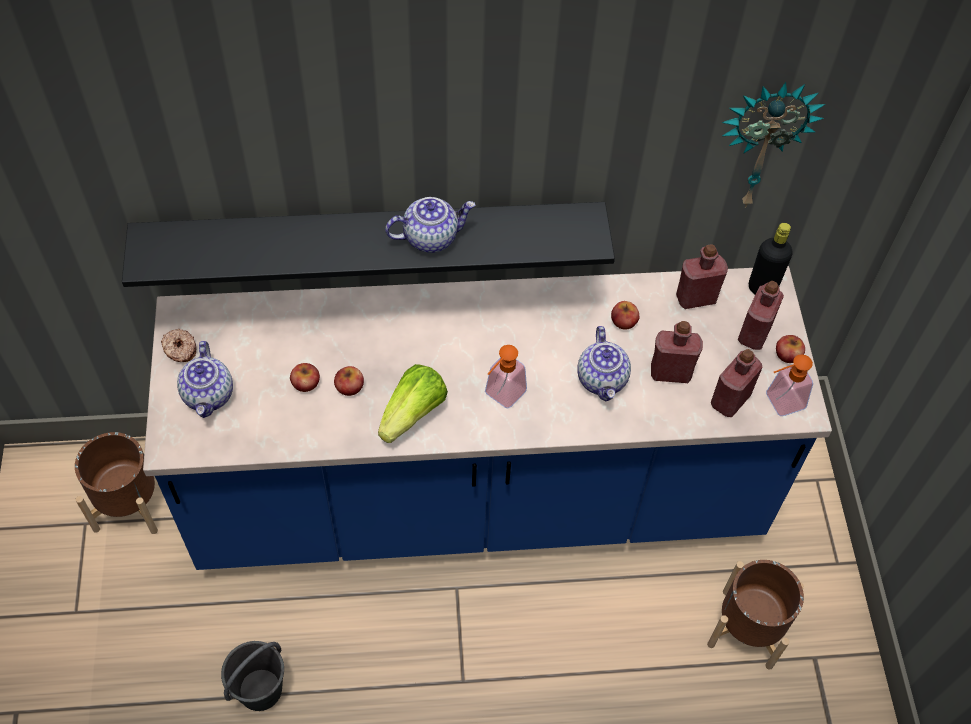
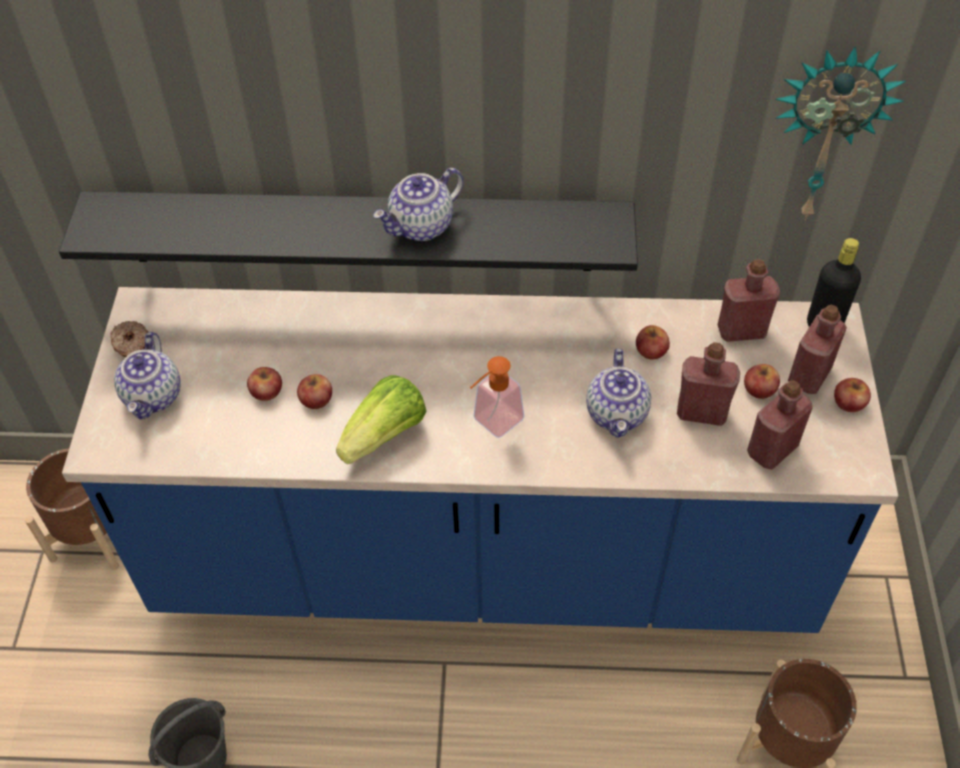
camera: 10 degrees right, 5 degrees down
(431, 237) = (421, 227): teapot -> teapot turned 150 degrees clockwise
(715, 348) = (759, 388): none -> apple
(778, 403) = (833, 458): soap dispenser -> none

